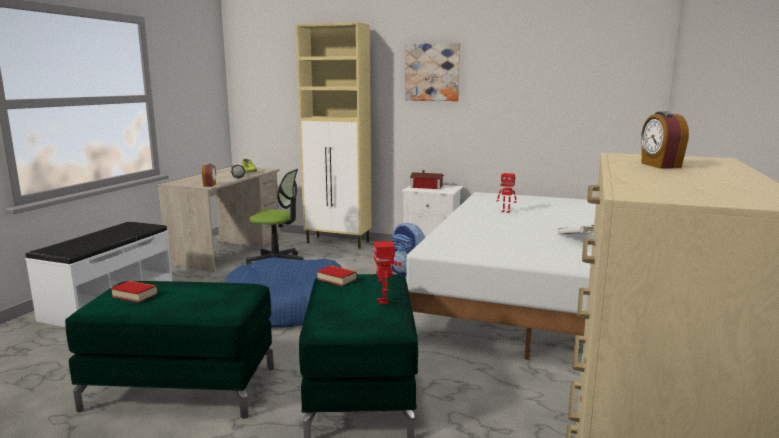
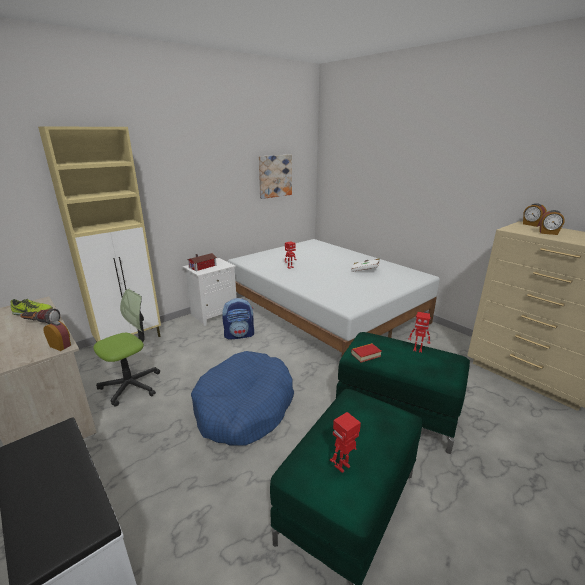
camera: 60 degrees left, 10 degrees up
(135, 295) = (343, 467): book -> toy robot
(432, 72) = (183, 171): picture -> picture (275, 176)
(716, 161) = (531, 224): none -> alarm clock

